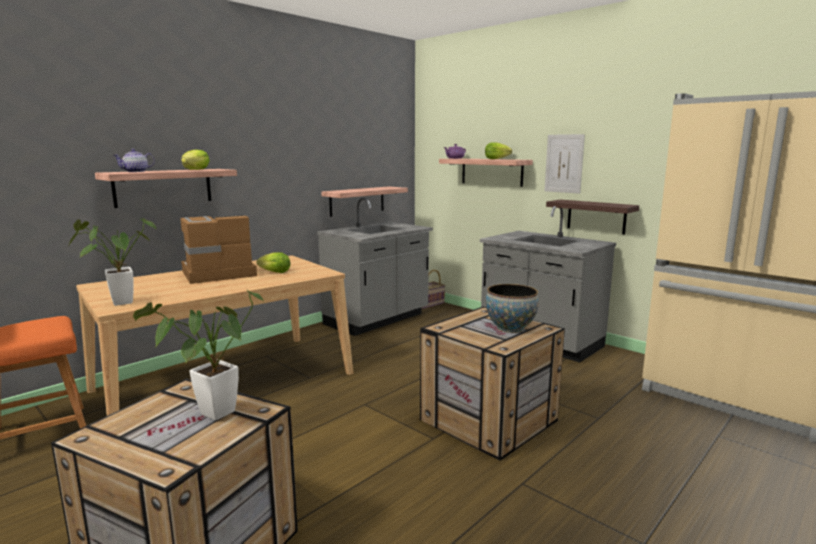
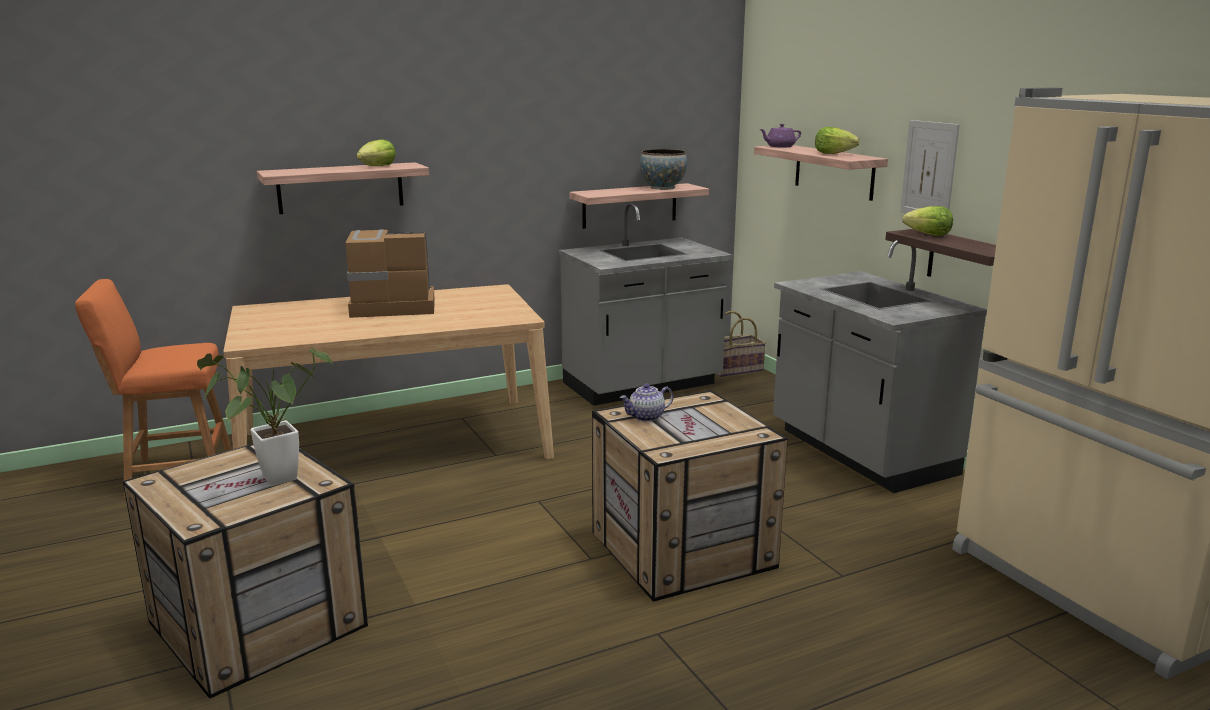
camera: 20 degrees right, 5 degrees up
(116, 303) = (253, 336): potted plant -> none
(135, 171) = (301, 170): teapot -> teapot (646, 417)
(275, 272) = (460, 311): lettuce -> lettuce (928, 235)
(510, 328) = (710, 427): bowl -> bowl (662, 188)

